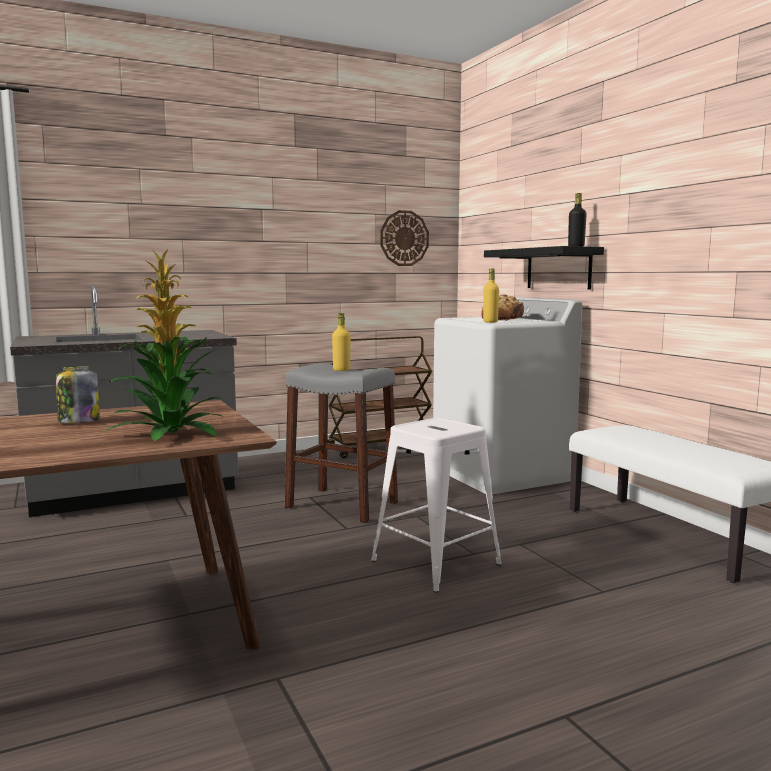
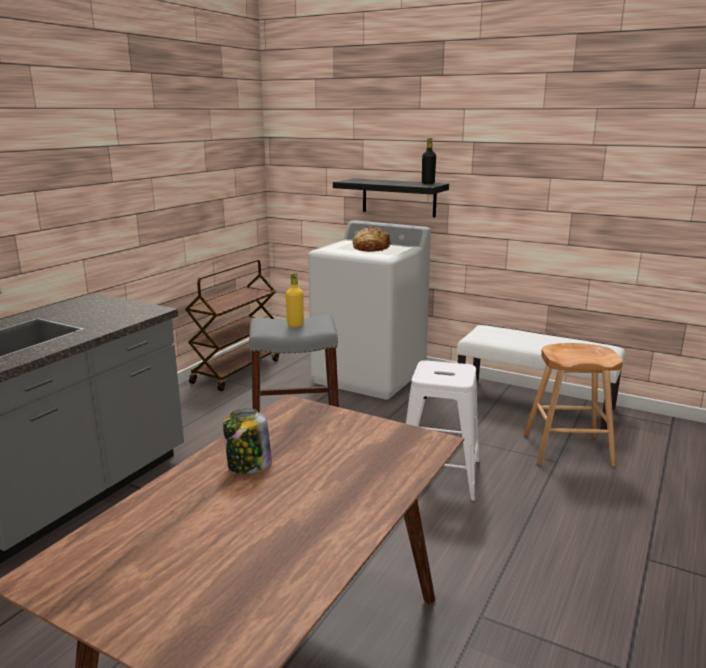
camera: 35 degrees left, 10 degrees up
(169, 432) = (365, 454): potted plant -> none
(404, 238) = (228, 163): wall clock -> none
(490, 322) = (380, 256): yellow bottle -> none
(637, 586) = (567, 450): none -> brown stool

